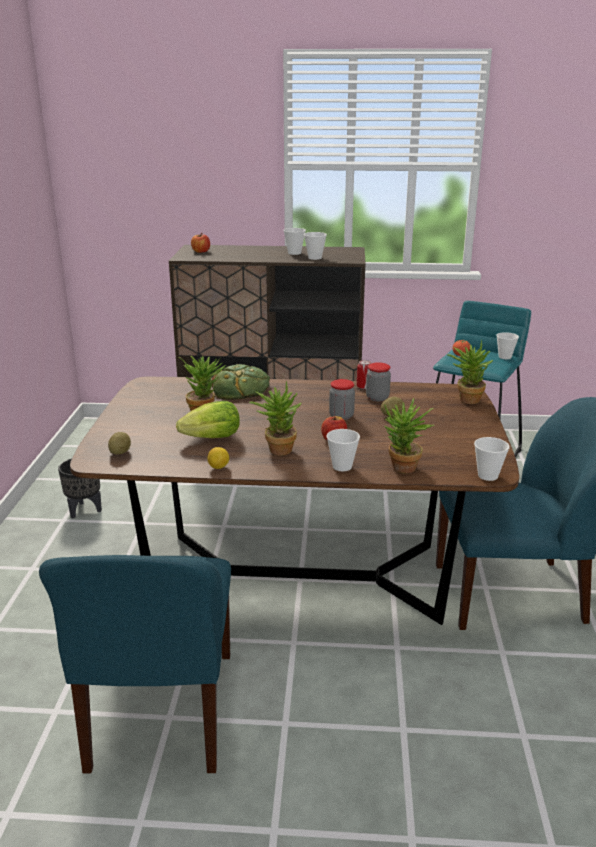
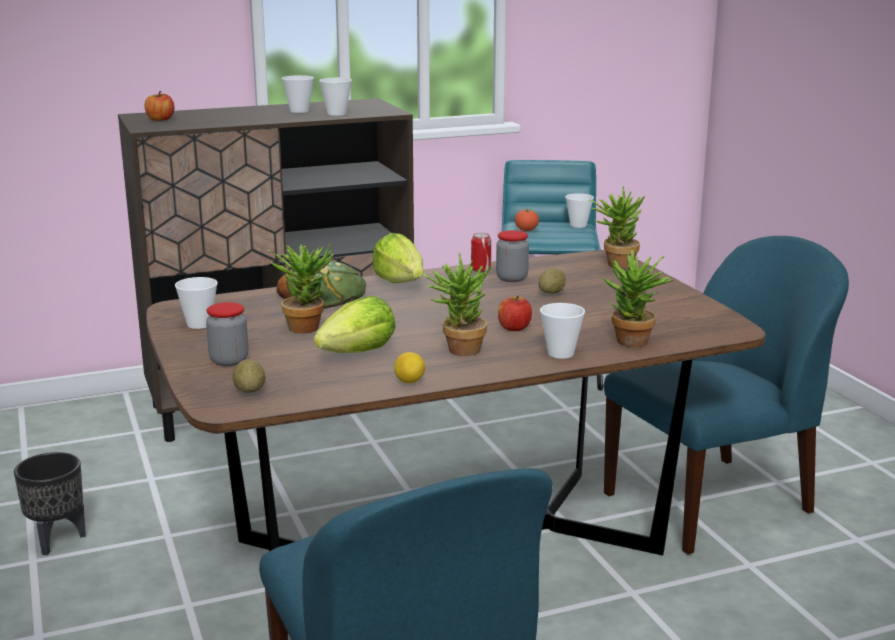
camera: 25 degrees left, 5 degrees down
(299, 387) = (400, 282): none -> lettuce
(341, 416) = (493, 303): jar -> jar (229, 360)
(488, 476) = (730, 333): cup -> cup (199, 324)

